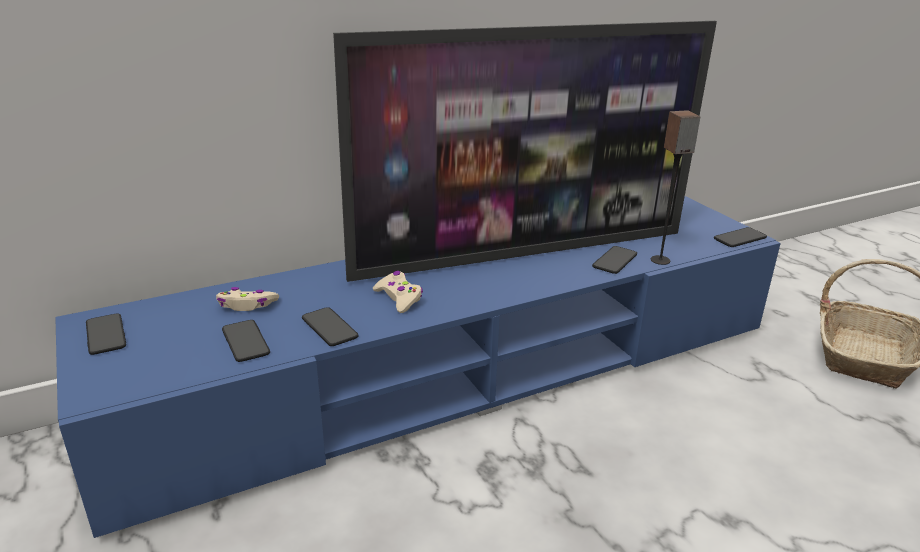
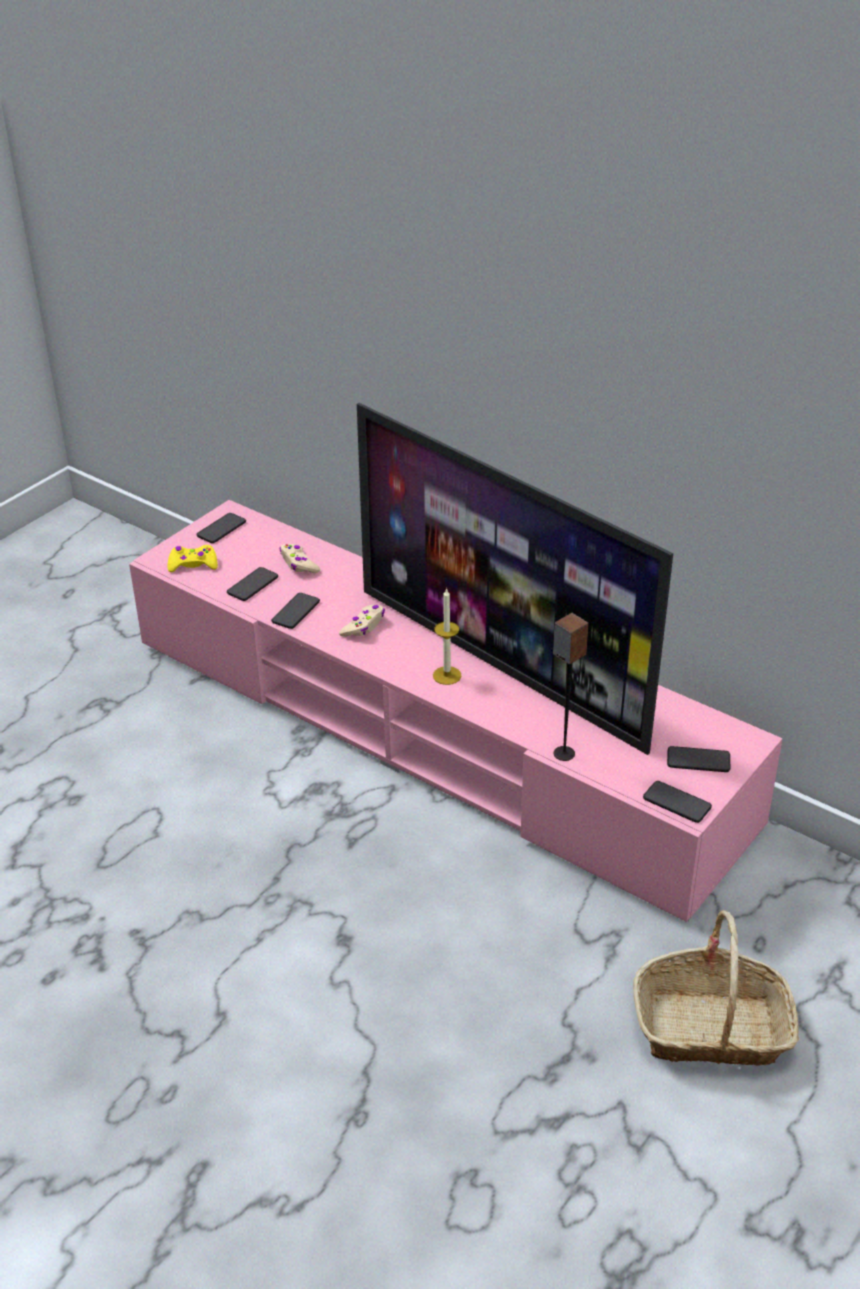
camera: 65 degrees right, 10 degrees up
(144, 372) = (193, 564): none -> yellow game controller
(459, 373) = (432, 732): blue tv stand -> pink tv stand
(516, 279) = (447, 675): none -> candle
(614, 261) = (536, 724): phone -> phone (698, 760)

